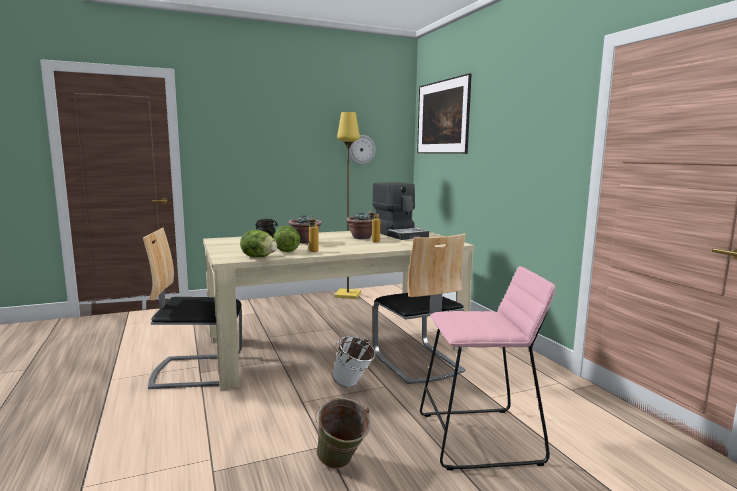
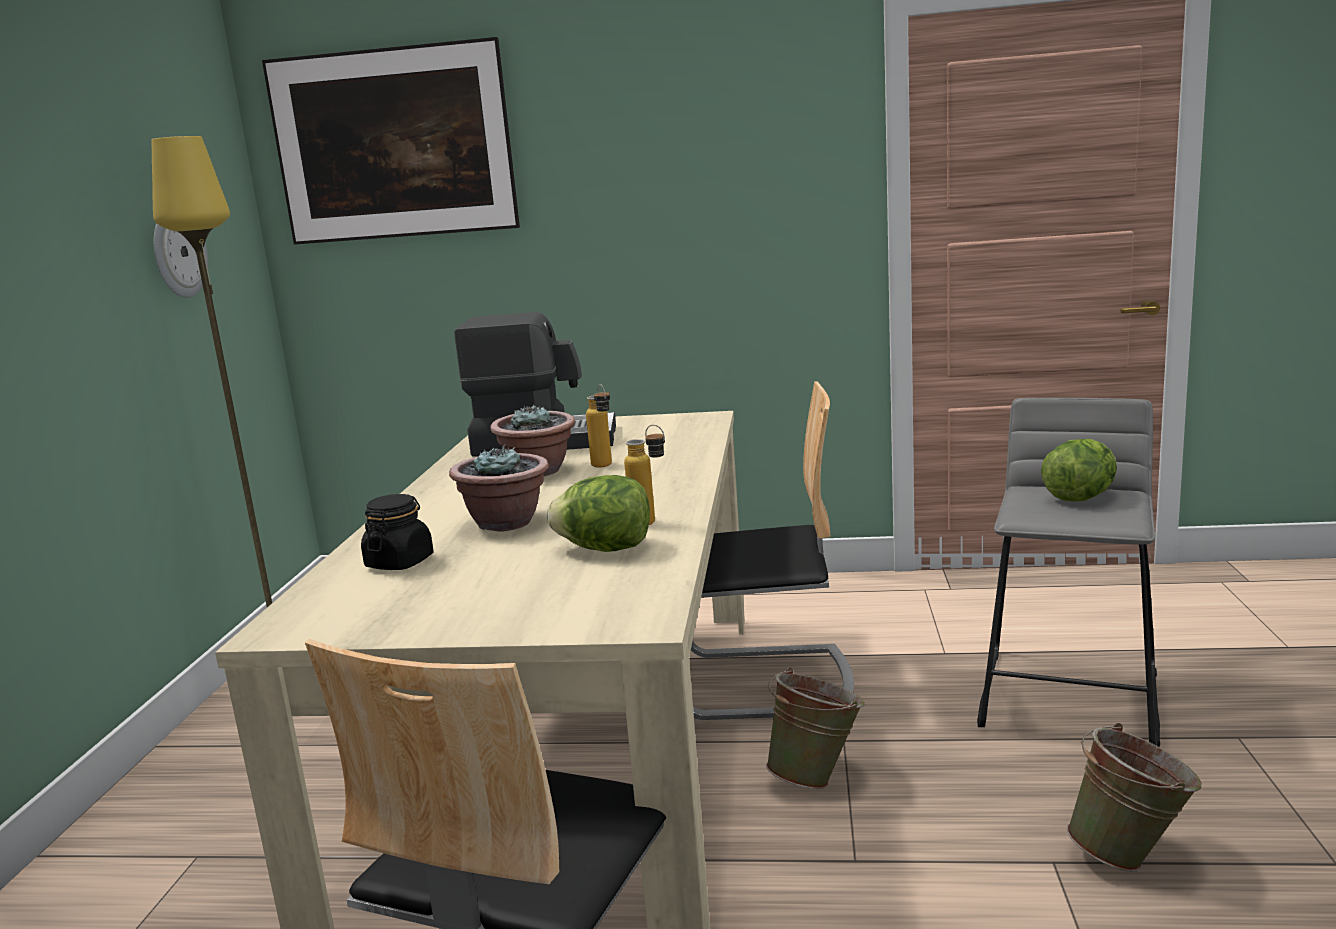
camera: 60 degrees left, 5 degrees up
(258, 257) = (650, 582): lettuce -> lettuce (1080, 497)
(353, 385) = (816, 777): white bucket -> green bucket
(479, 438) = (1070, 698): pink stool -> grey stool

